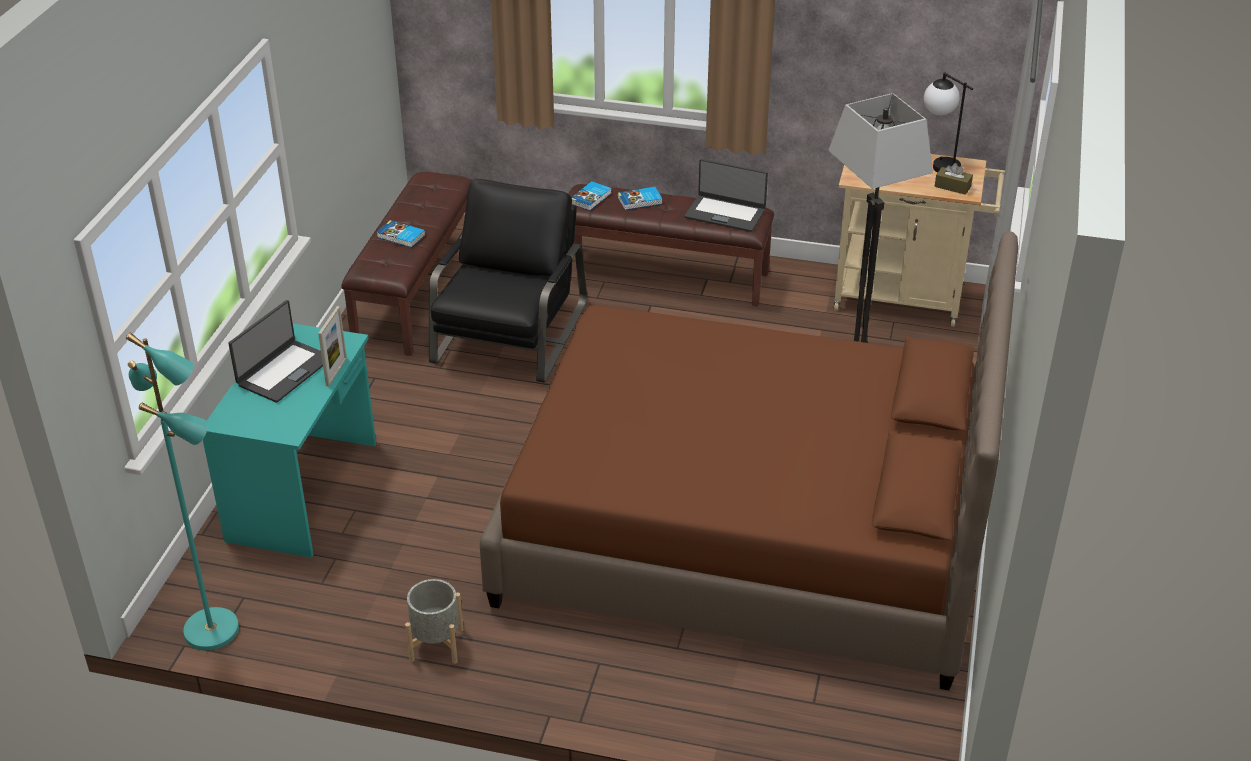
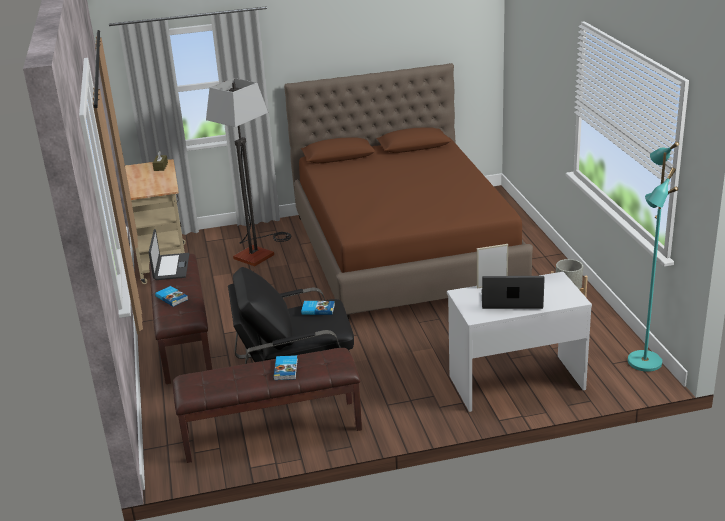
camera: 115 degrees left, 10 degrees down
(305, 491) = (515, 381): turquoise desk -> white desk
(591, 198) = (180, 315): book -> book (318, 309)
(938, 163) = (134, 174): table lamp -> none

